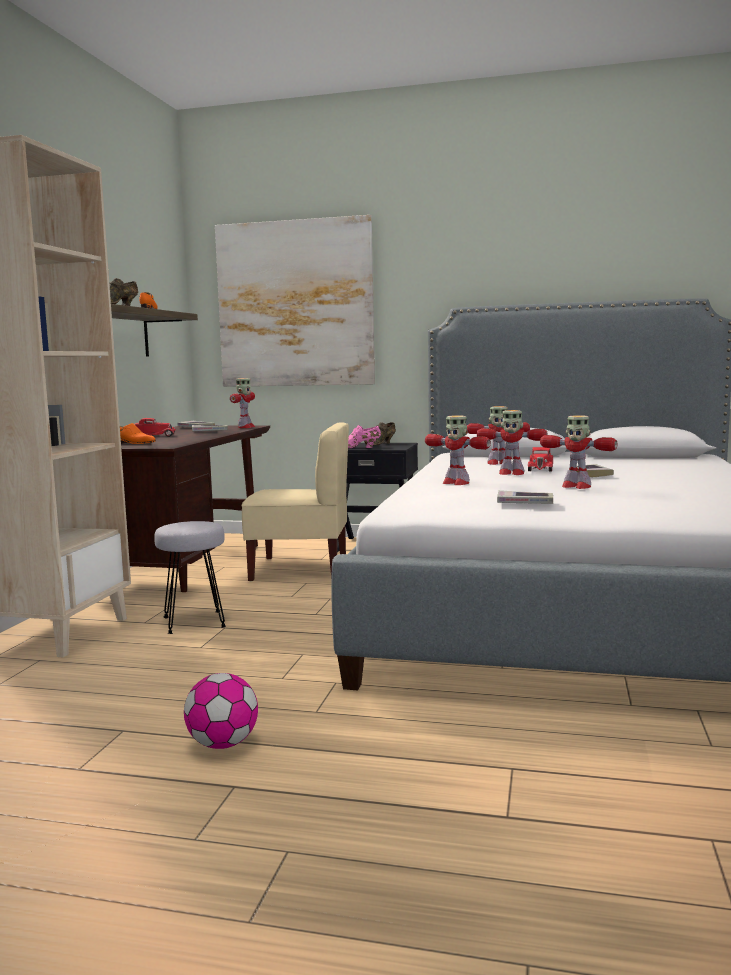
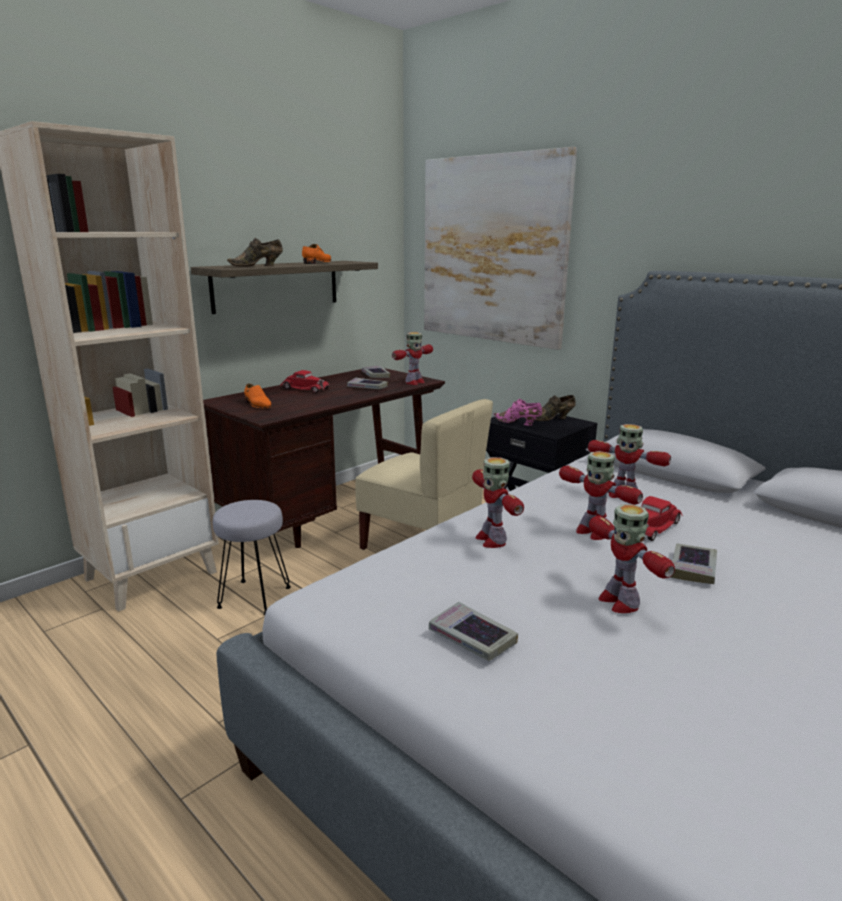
camera: 30 degrees right, 10 degrees up
(223, 744) = (58, 812): football -> none

